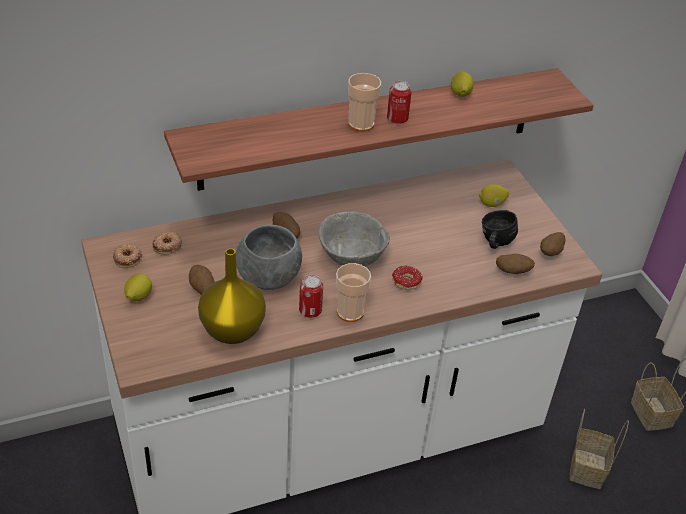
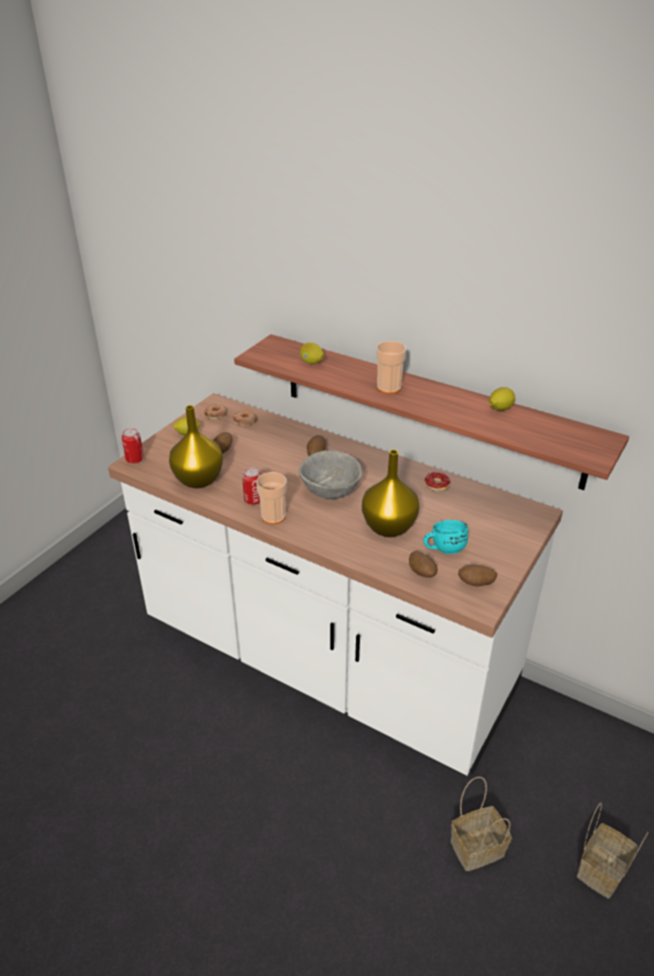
camera: 55 degrees right, 5 degrees down
(268, 278) = (263, 469): grey bowl -> none
(397, 119) = (419, 398): can -> can (135, 459)
(405, 286) = (333, 528): donut -> donut (433, 487)
(439, 255) = (388, 528): none -> yellow vase
(492, 204) = (488, 526): lemon -> lemon (311, 363)
(494, 242) = (443, 548): black mug -> turquoise mug

